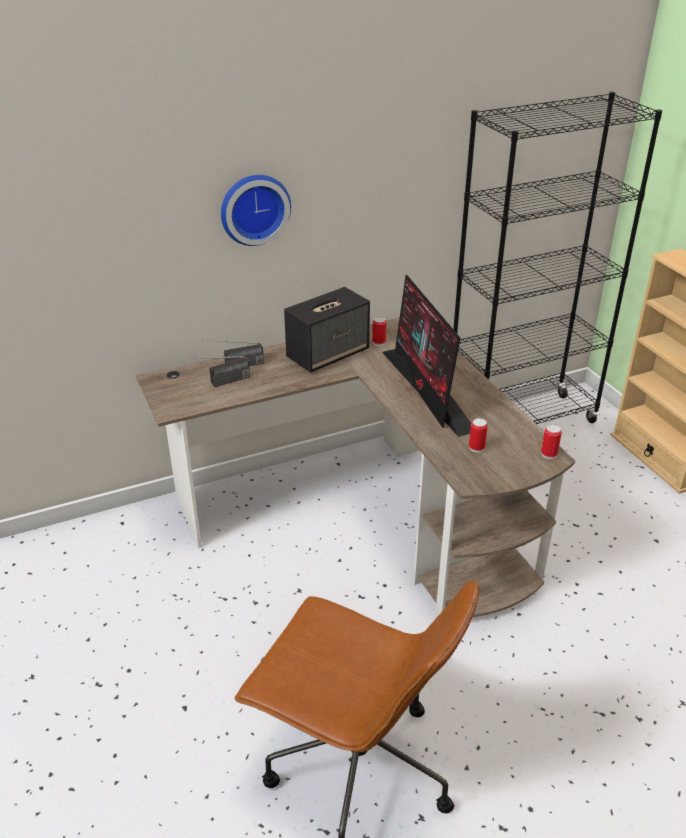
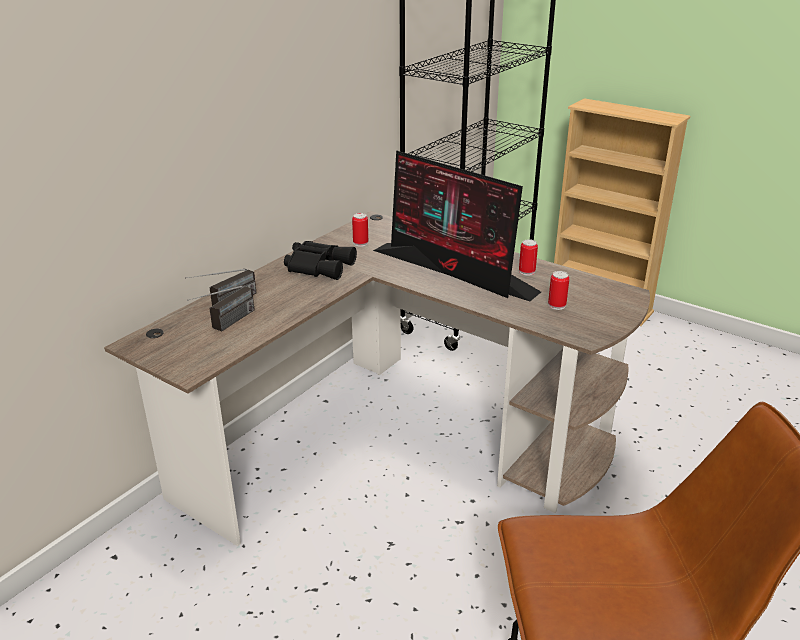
camera: 30 degrees left, 5 degrees down
(254, 208) = (212, 100): wall clock -> none
(328, 354) = (319, 266): speaker -> black binoculars
(549, 454) = (623, 291): can -> can (527, 272)

